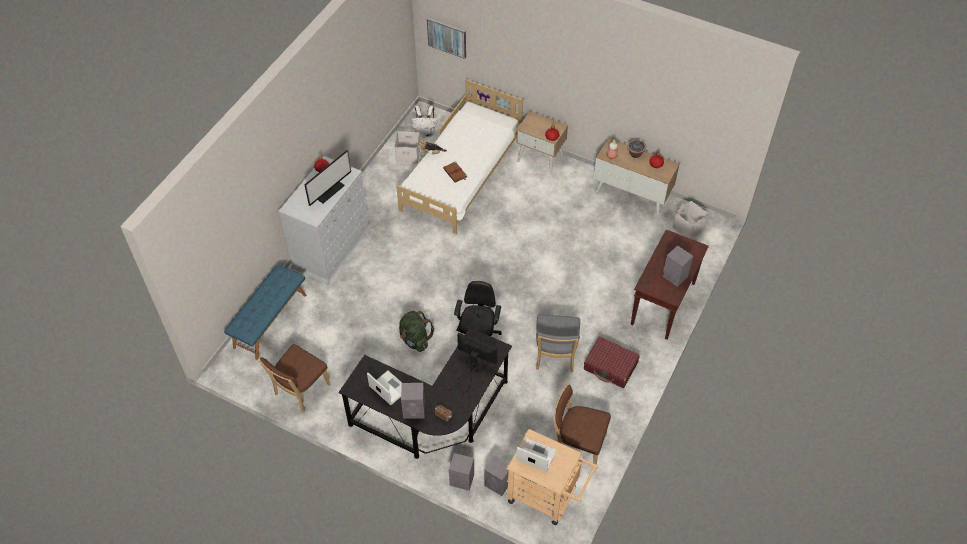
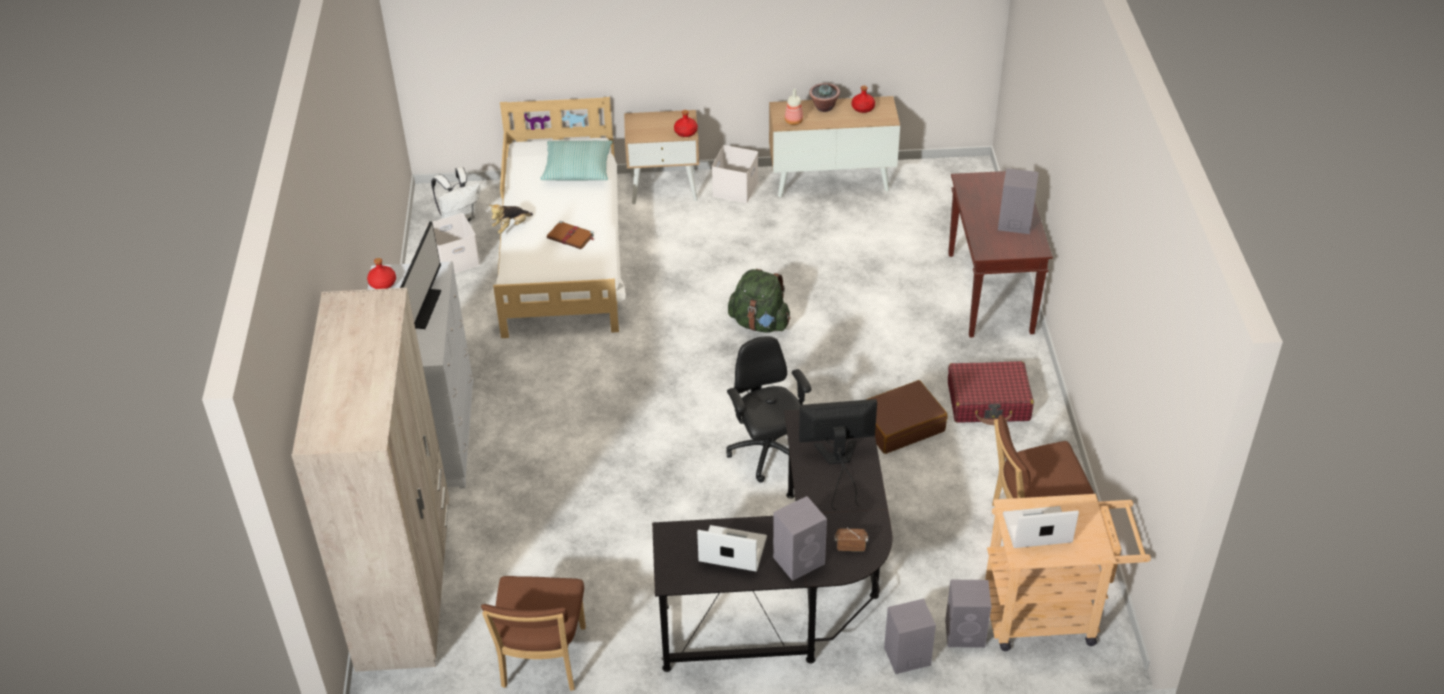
camera: 30 degrees left, 10 degrees down
(270, 320) = (405, 583): blue bench -> beige wardrobe
(415, 340) = (672, 499): green backpack -> green backpack (760, 323)
(447, 37) = (455, 36): picture -> none
(487, 133) = (577, 168): none -> pillow
(555, 356) = (901, 425): grey chair -> brown suitcase
(688, 227) = (941, 189): white storage box -> white storage box (734, 188)

